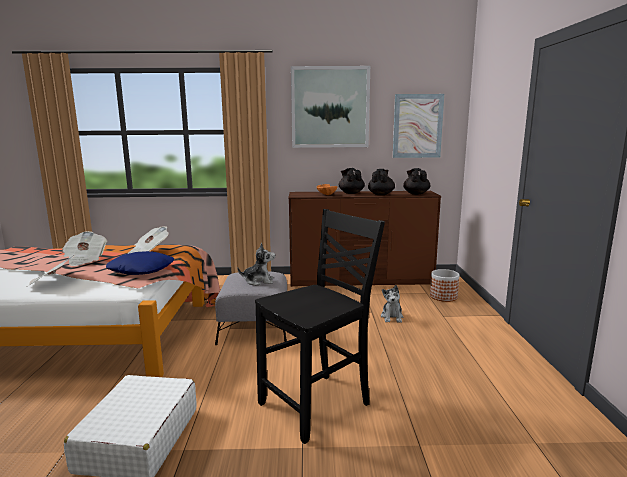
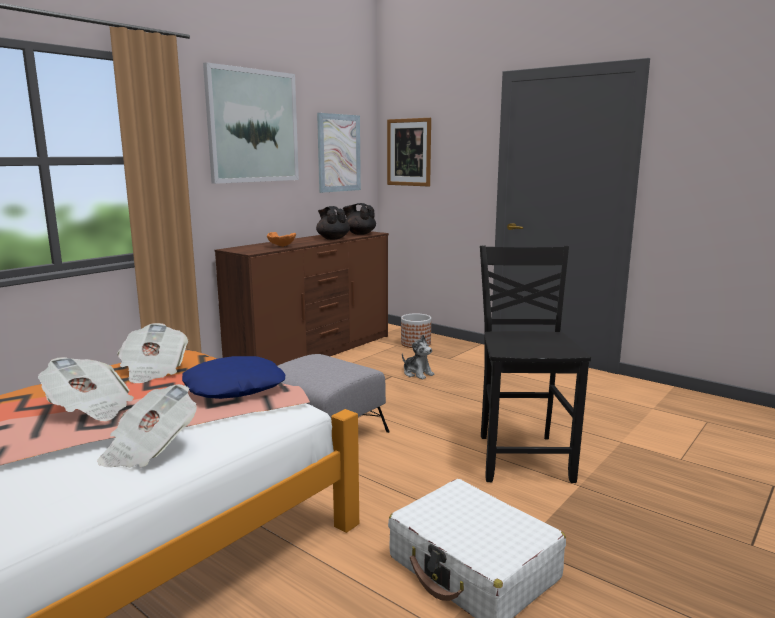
camera: 50 degrees left, 0 degrees up
(258, 281) = (334, 365): plush toy -> none
(351, 193) = (295, 241): black teapot -> none
(480, 125) = (409, 152): none -> picture

